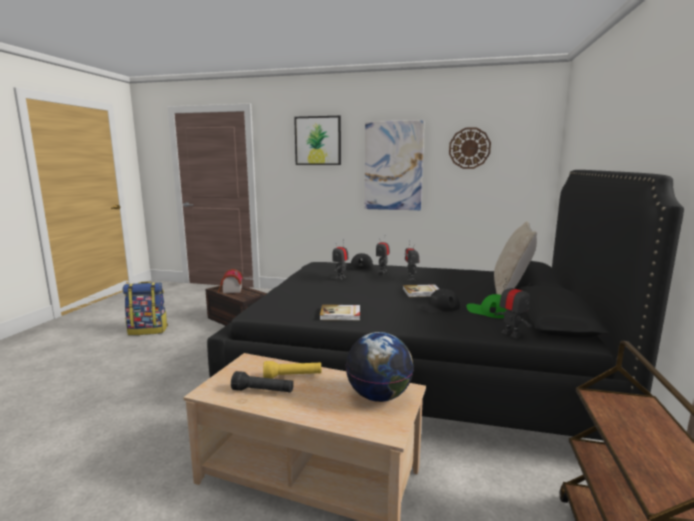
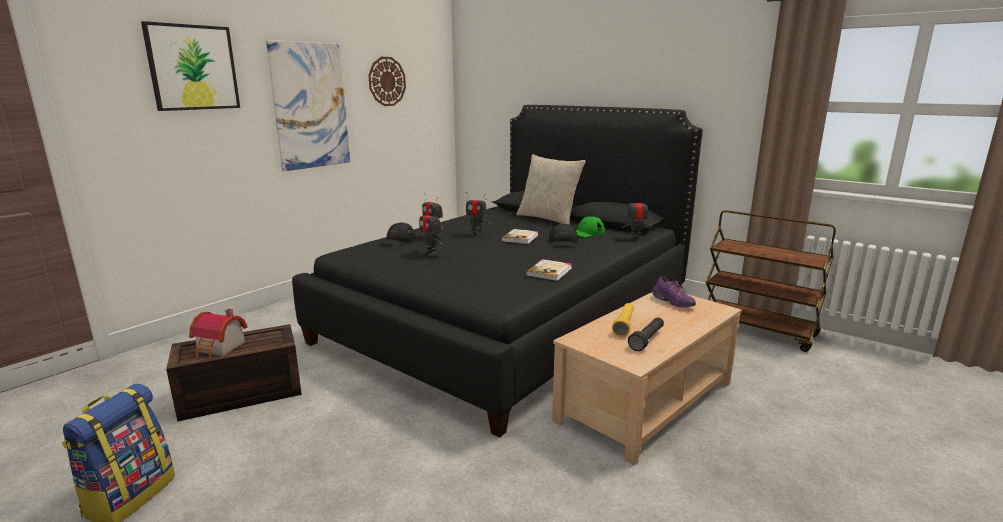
camera: 65 degrees left, 5 degrees up
(379, 396) = (673, 302): globe -> purple shoe

